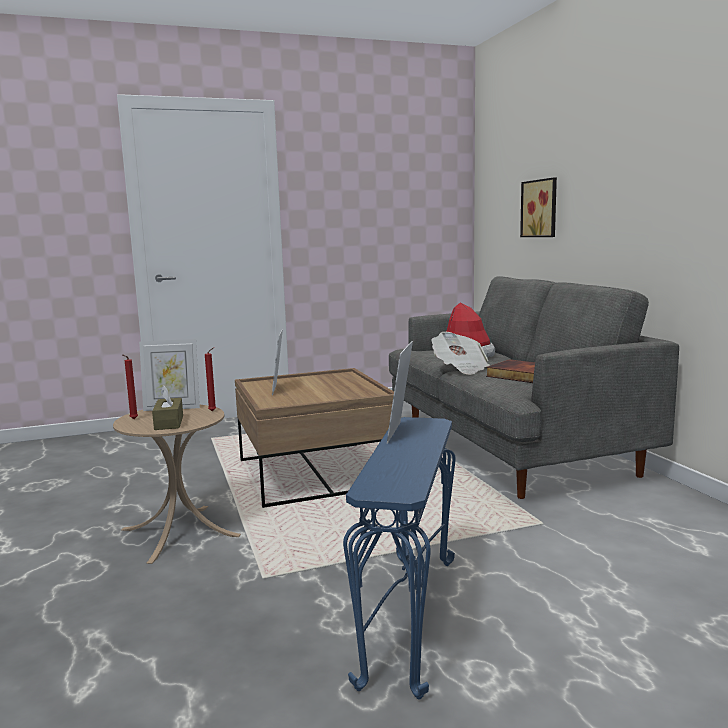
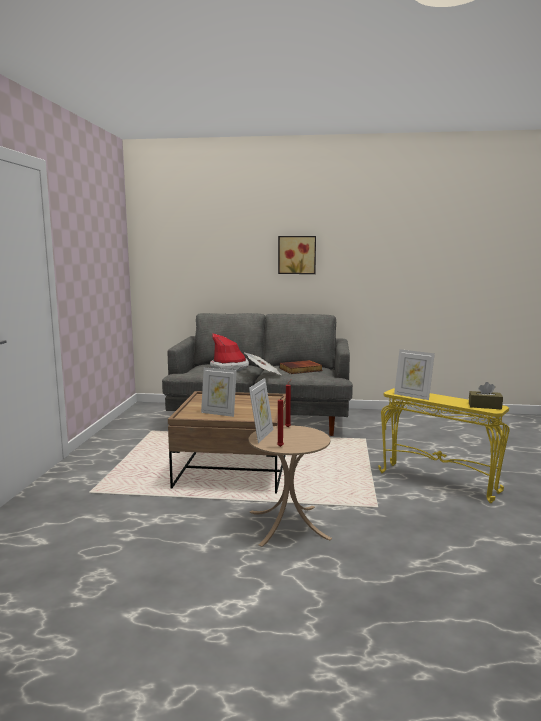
camera: 65 degrees left, 0 degrees up
(169, 422) = (304, 438): brown tissue box -> brown tissue box (484, 406)
(410, 617) = (437, 482): blue side table -> yellow side table
(541, 208) = (219, 267): picture -> picture (297, 255)

